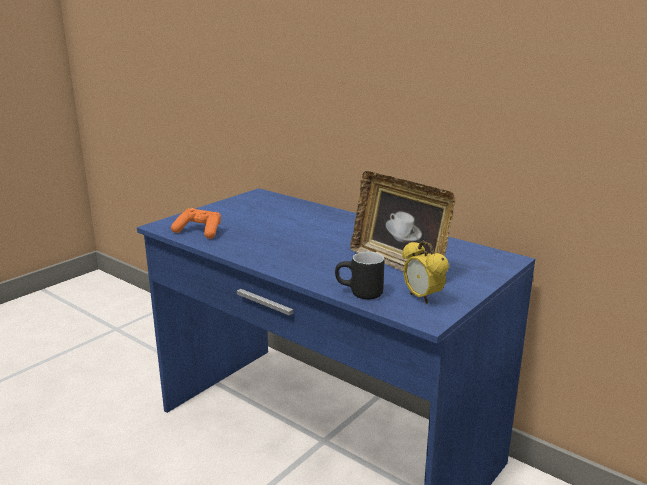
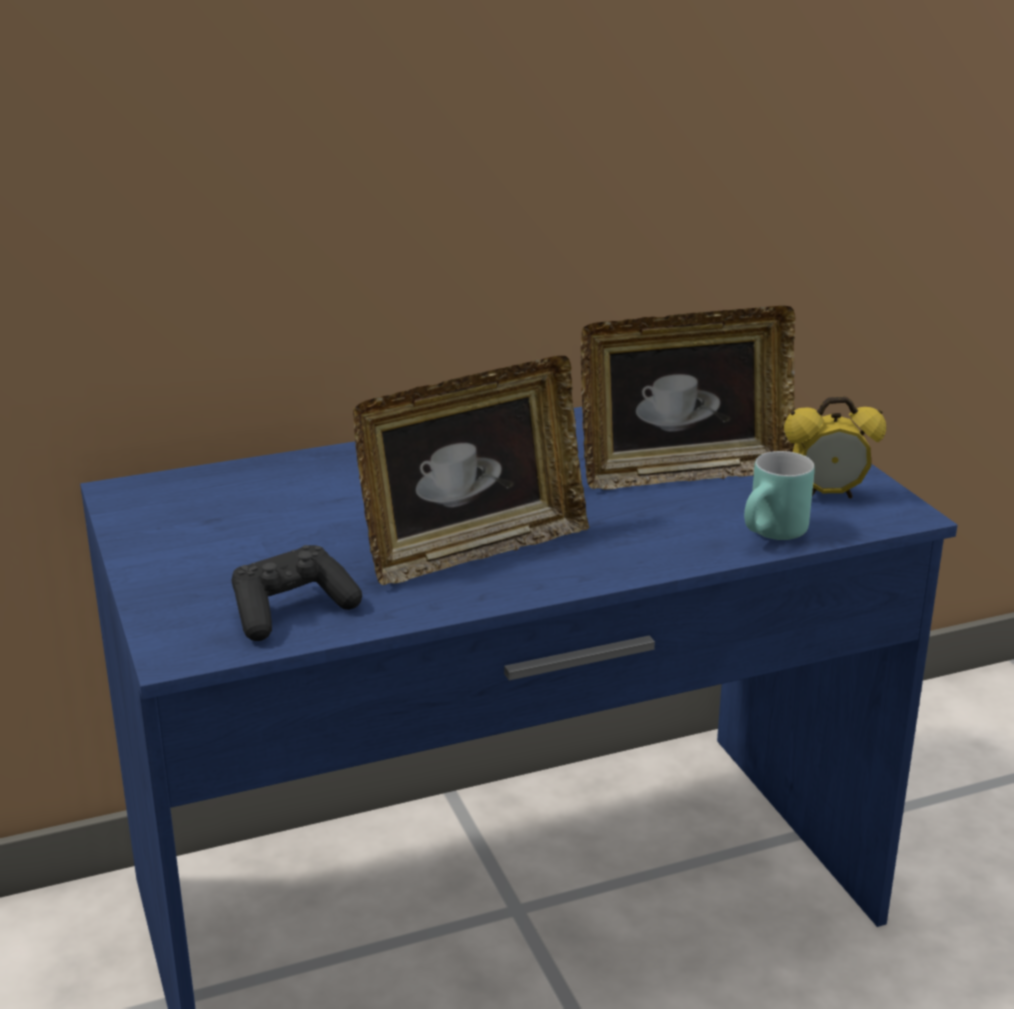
camera: 60 degrees left, 5 degrees up
(199, 232) = (291, 611): orange game controller -> black game controller
(275, 245) = (473, 549): none -> picture frame
(359, 294) = (774, 536): black mug -> turquoise mug

